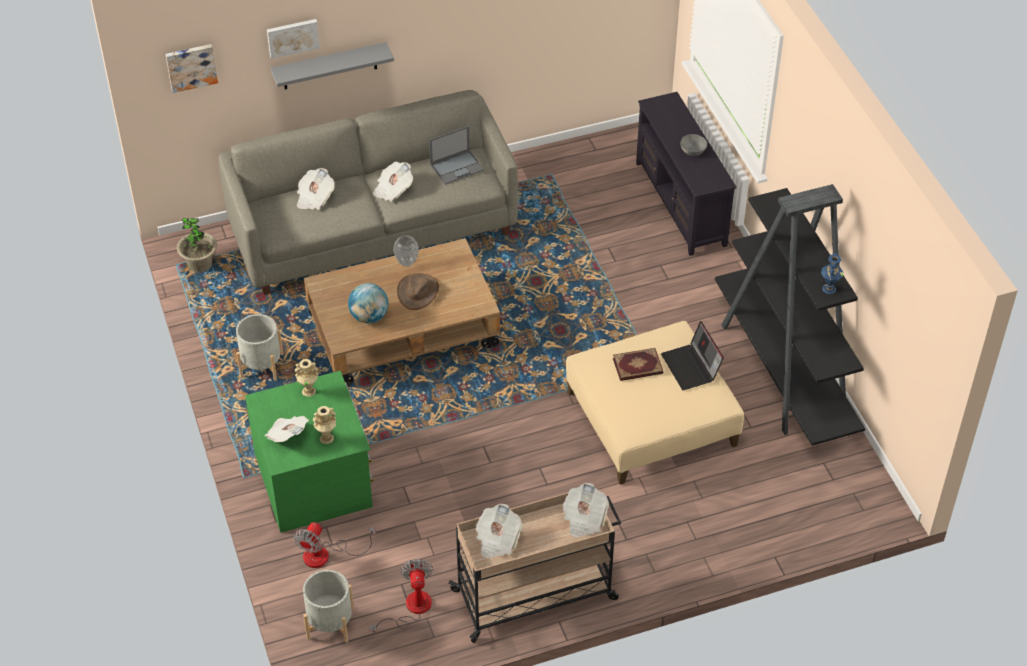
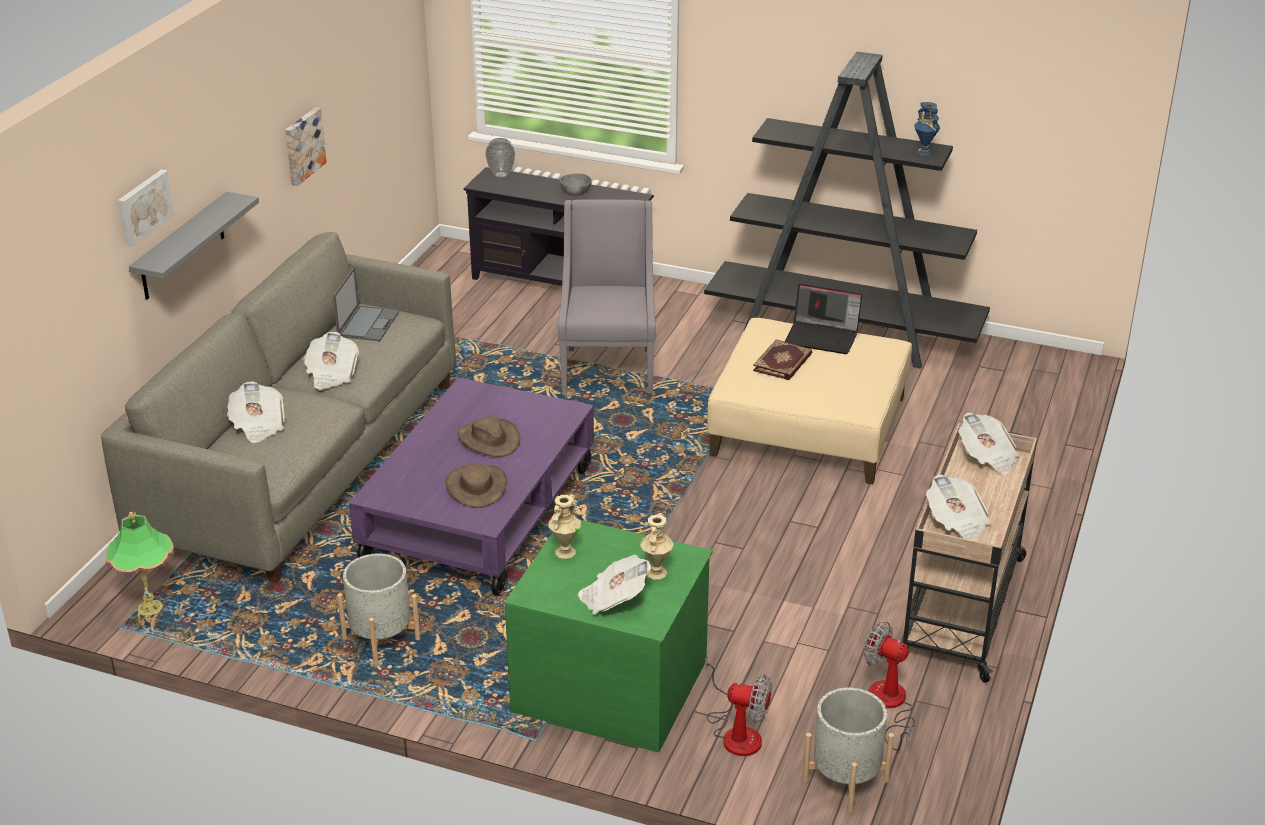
camera: 50 degrees left, 15 degrees down
(191, 66) = (50, 290): picture -> picture (303, 145)
(200, 264) = (150, 608): potted plant -> table lamp
(326, 555) = (736, 732): fan -> fan turned 45 degrees counterclockwise
(369, 317) = (476, 486): globe -> brown hat
(403, 330) = (478, 514): brown coffee table -> purple coffee table
(407, 262) = (435, 426): vase -> vase (500, 175)
(608, 289) = (608, 369): none -> grey armchair

